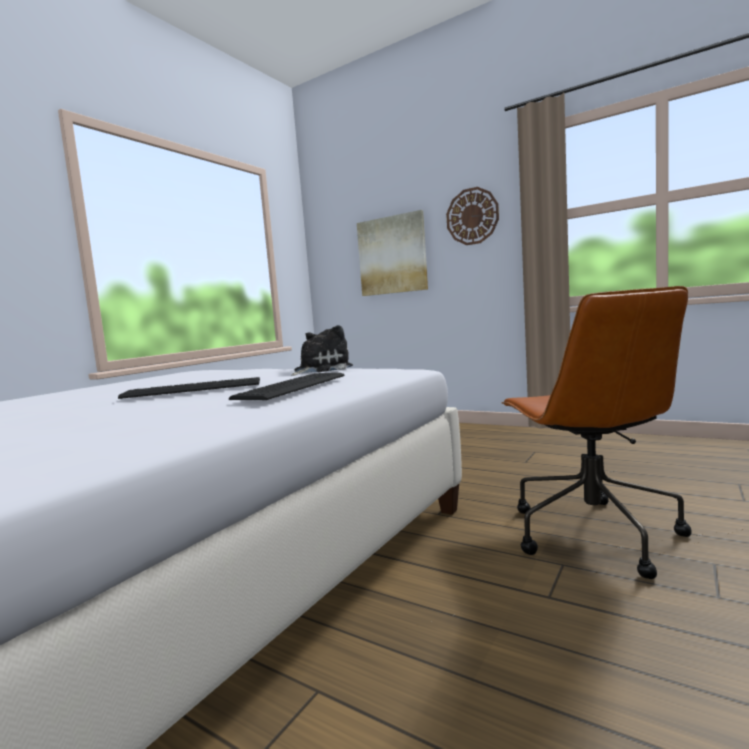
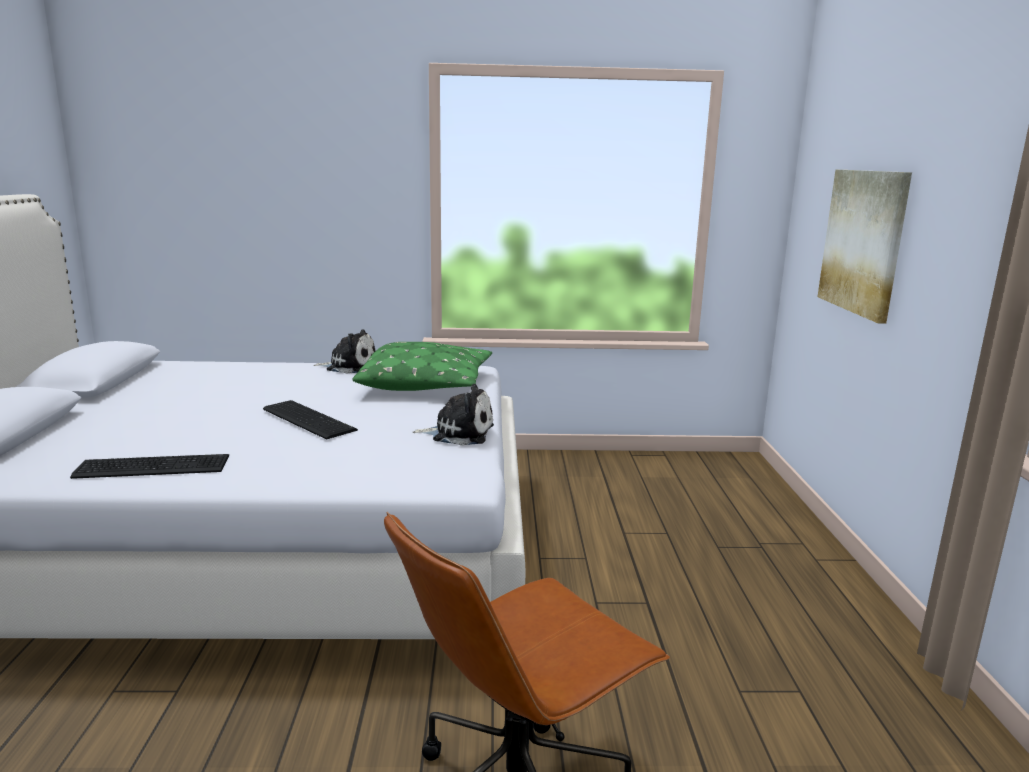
camera: 55 degrees right, 10 degrees up
(79, 389) = (349, 366): none -> plush toy
(196, 375) = (427, 384): none -> green pillow
(290, 386) = (307, 458): keyboard -> keyboard (152, 466)
(472, 216) = (967, 209): wall clock -> none

